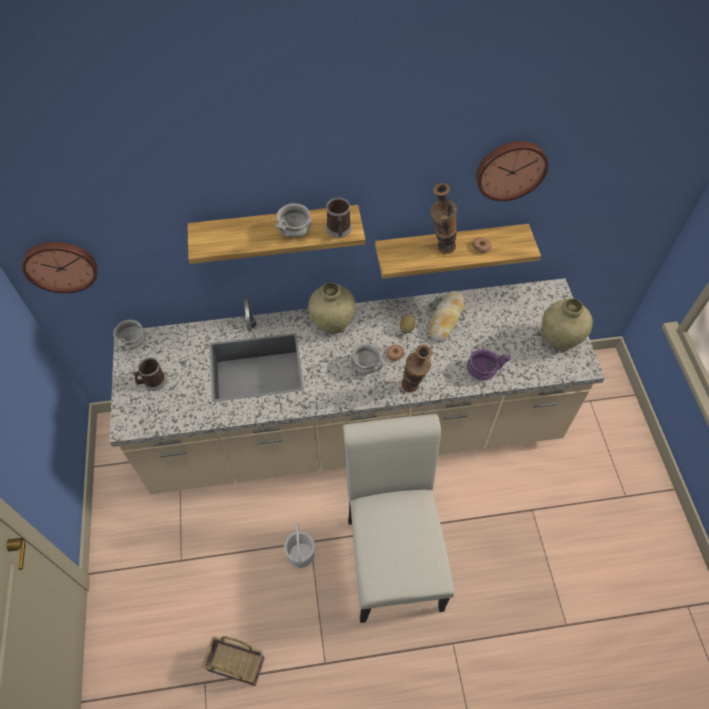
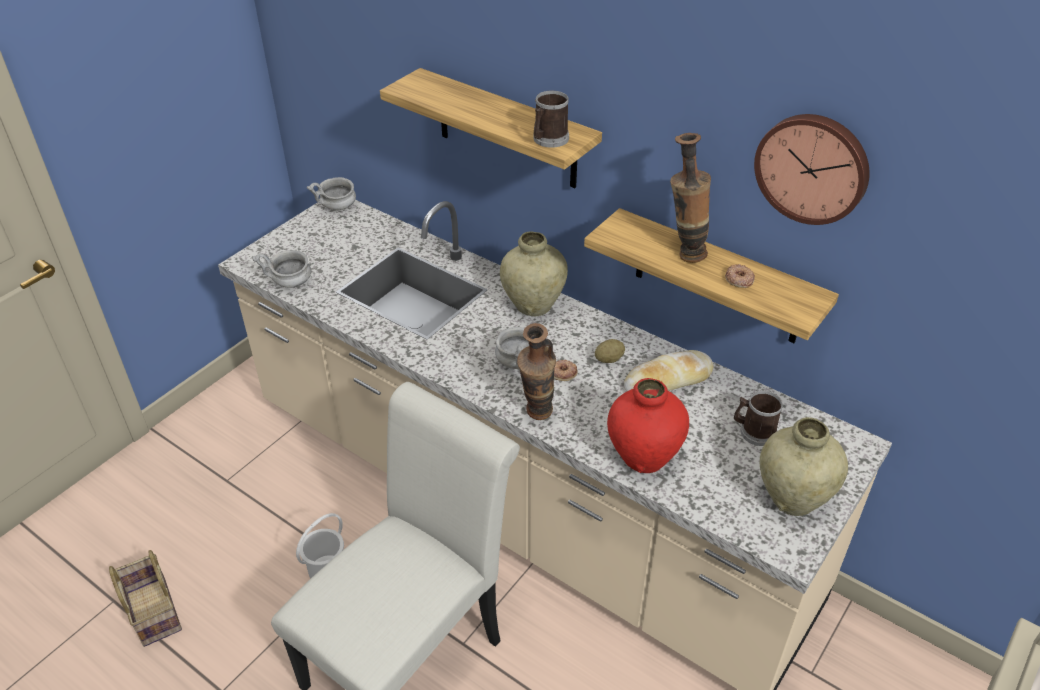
camera: 45 degrees right, 15 degrees down
(60, 265) = (306, 69): wall clock -> none
(152, 382) = (311, 244): mug -> mug (754, 431)
(294, 231) = (503, 119): grey bowl -> grey bowl (291, 282)
(482, 371) = (643, 457): purple bowl -> red vase

